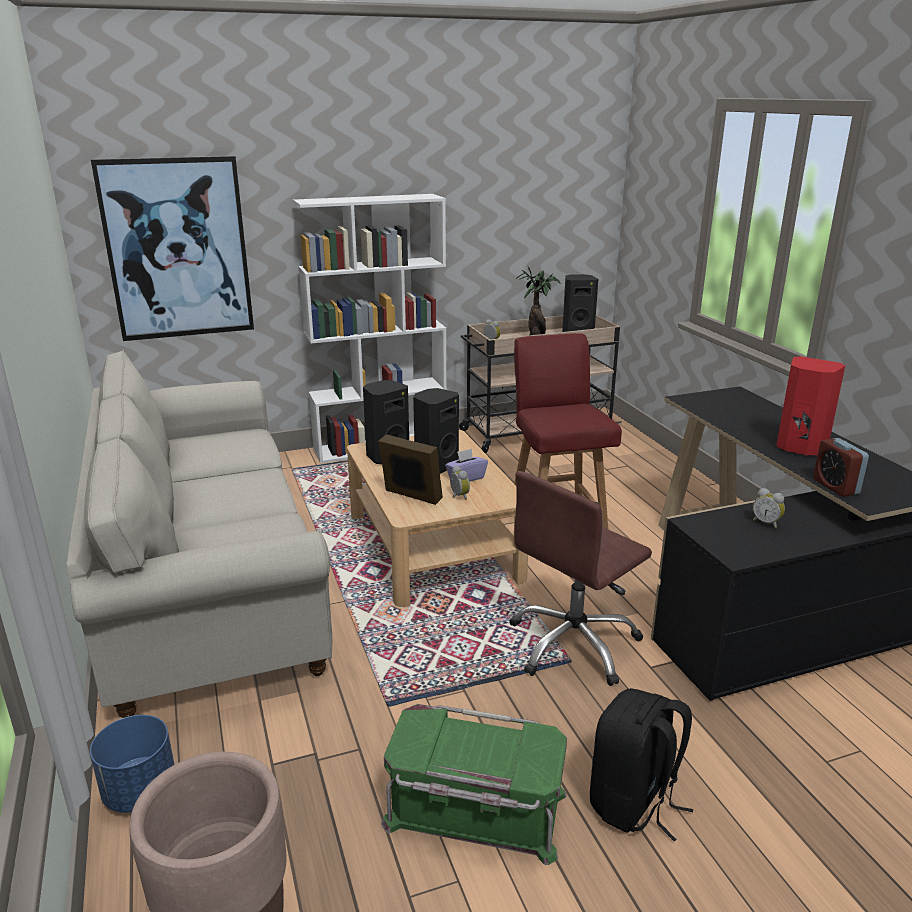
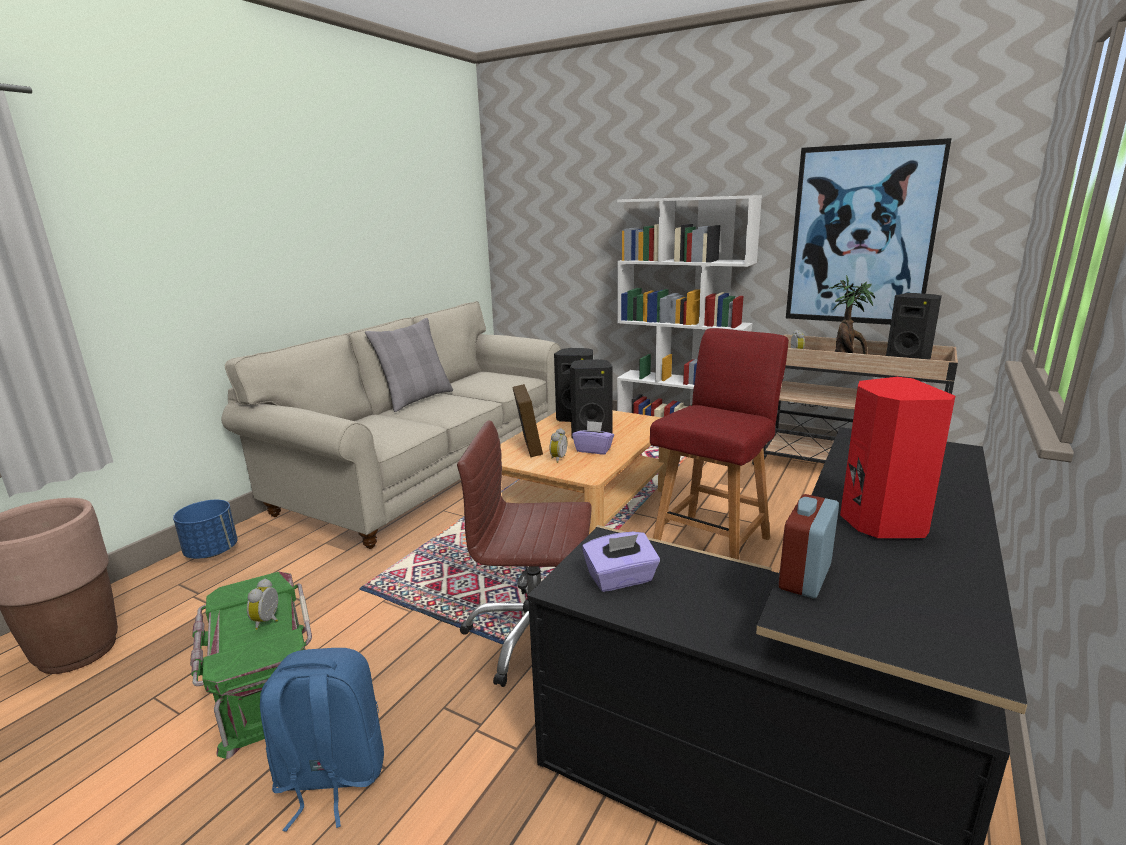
camera: 50 degrees right, 5 degrees down
(177, 249) = (549, 237): picture -> picture (861, 236)
(182, 497) = (416, 399): none -> grey pillow
(634, 803) = (330, 777): black backpack -> blue backpack
(745, 537) = (621, 579): none -> purple tissue box
(766, 523) = (683, 582): alarm clock -> alarm clock (268, 621)

